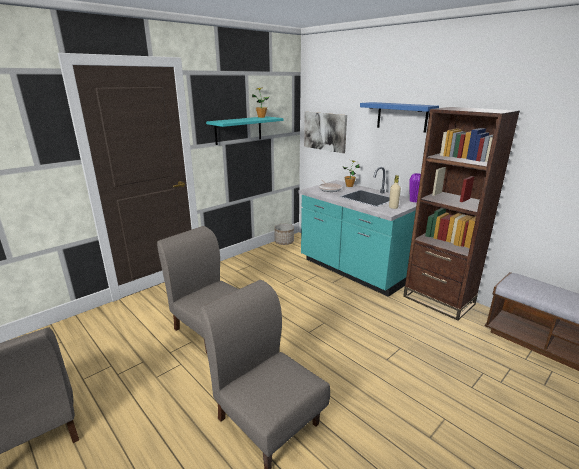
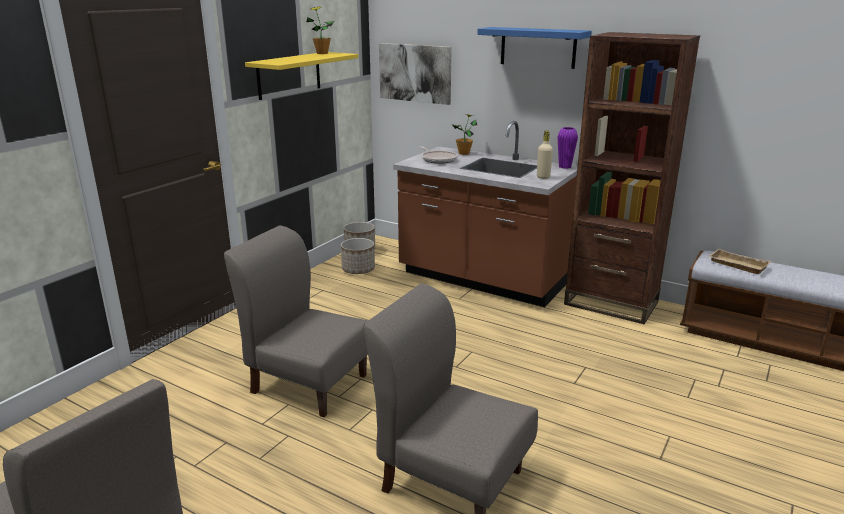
camera: 15 degrees left, 0 degrees up
(238, 130) = (289, 75): turquoise shelf -> yellow shelf
(277, 254) = (358, 269): none -> planter
(354, 270) = (482, 279): turquoise counter -> brown counter
(533, 288) = (736, 265): none -> beige tray

